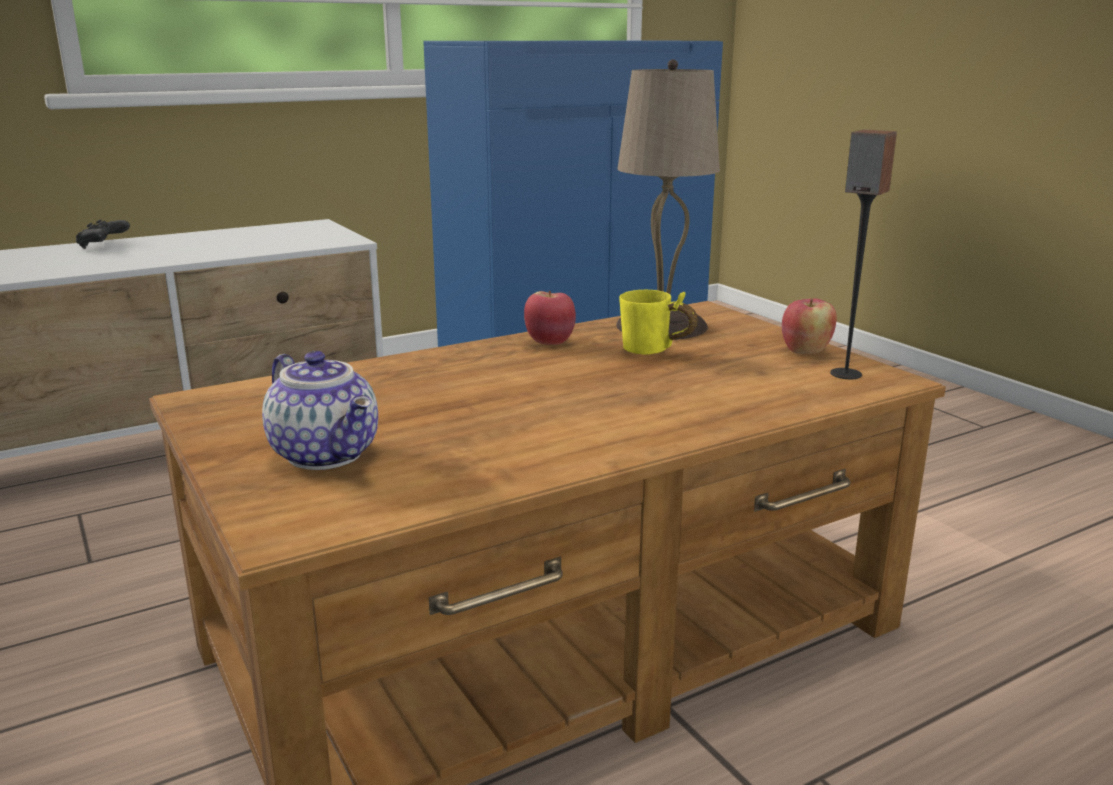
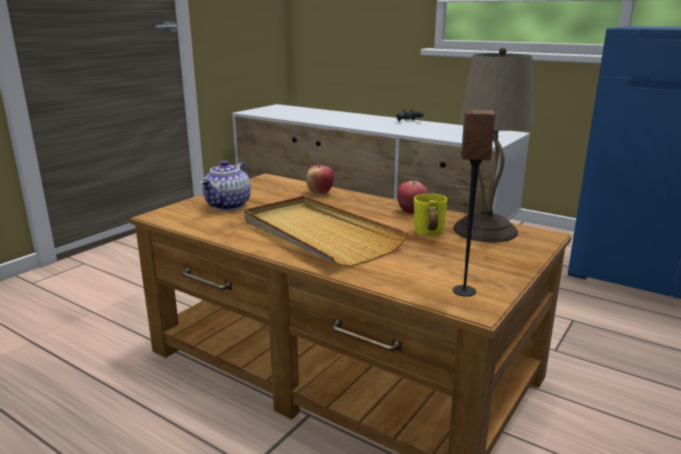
camera: 65 degrees right, 0 degrees up
(581, 410) = (318, 234): none -> beige tray
(805, 351) = (497, 274): apple -> apple (320, 193)

